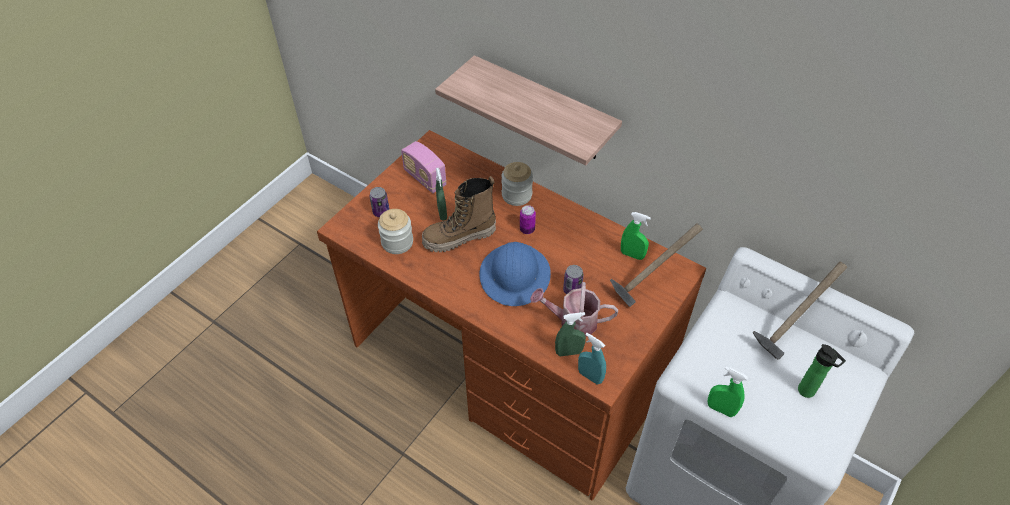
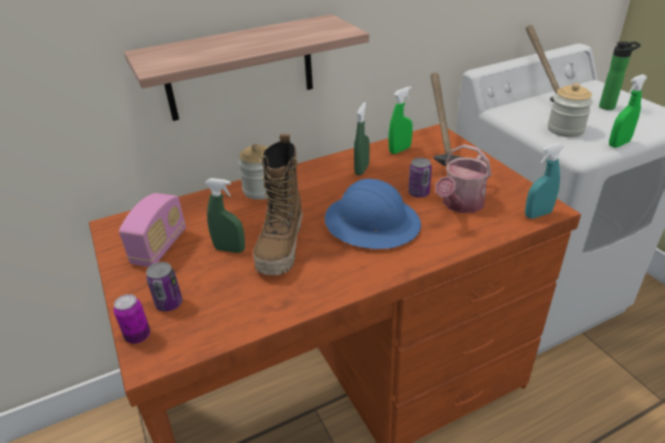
camera: 60 degrees left, 15 degrees down
(397, 242) = (237, 303): jar -> jar (565, 129)
(425, 178) = (160, 247): radio -> radio turned 60 degrees counterclockwise
(527, 229) = (315, 197): can -> can (138, 336)
(569, 352) = (500, 218): green spray bottle -> green spray bottle (362, 169)

